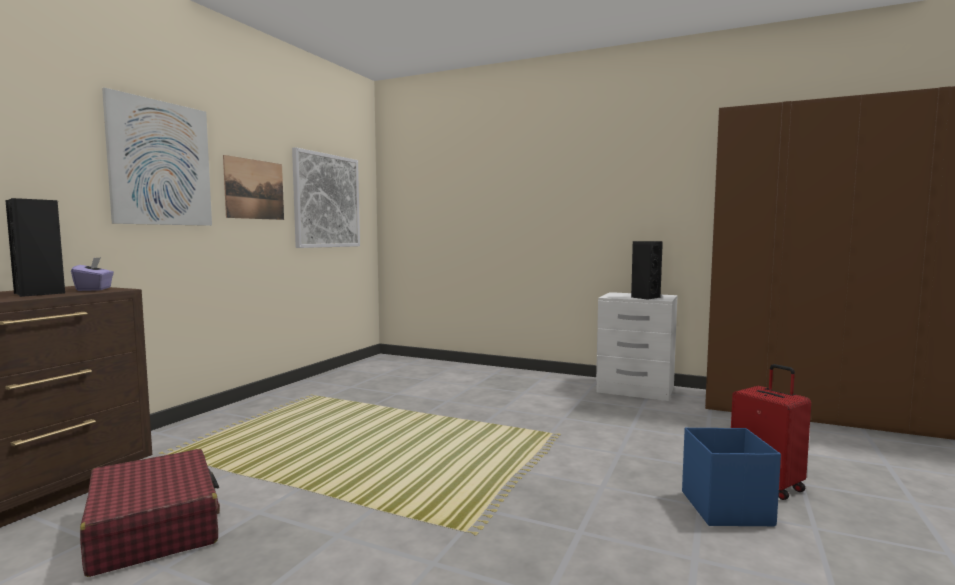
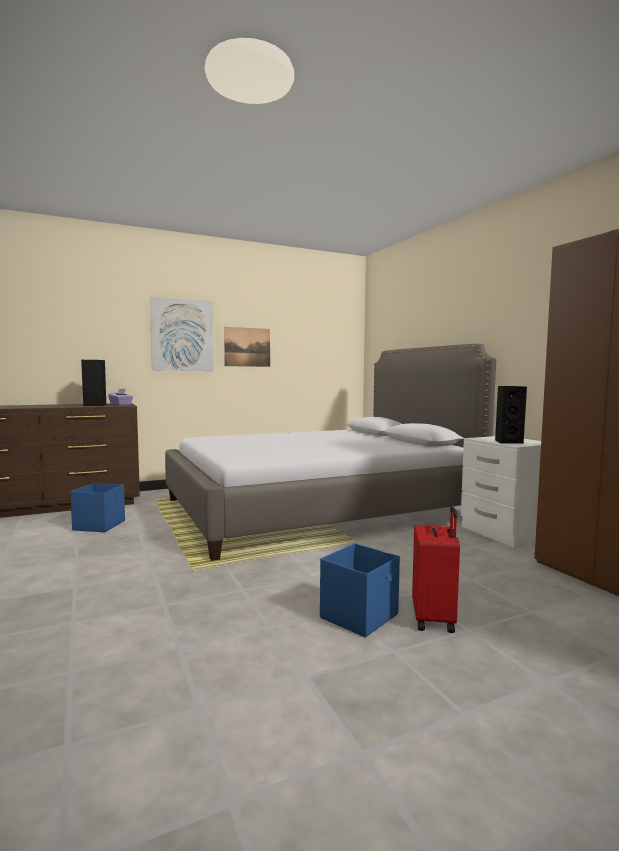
camera: 40 degrees right, 0 degrees up
(154, 527) = (100, 525): red suitcase -> blue storage box
(327, 201) = (310, 352): picture -> none
(431, 406) = (318, 508): none -> bed

